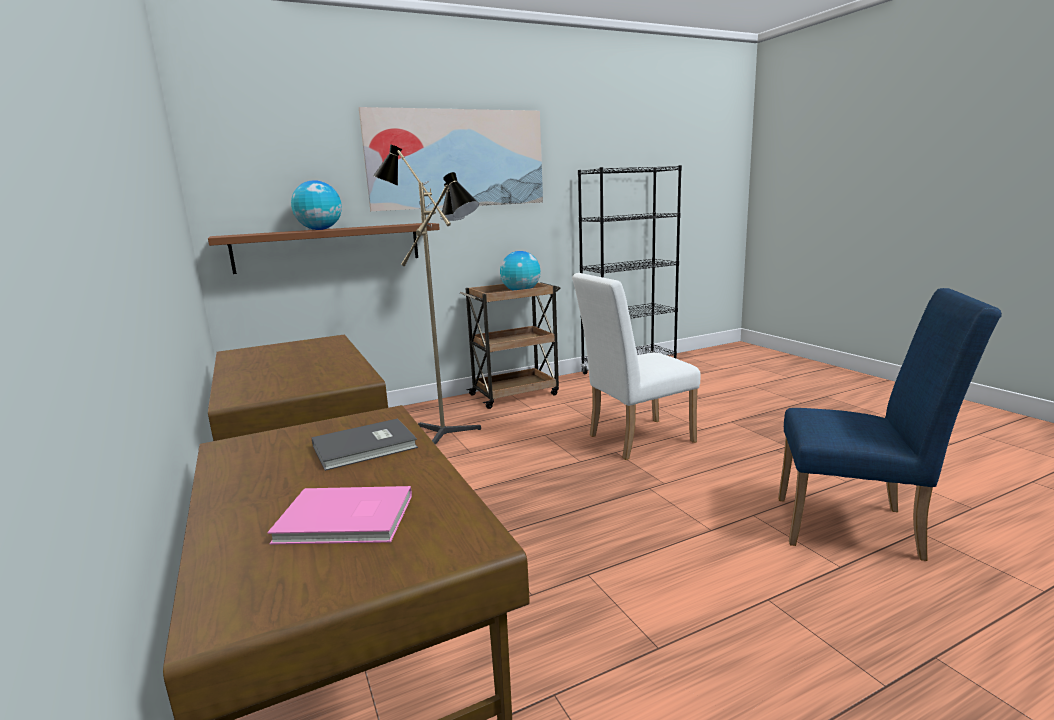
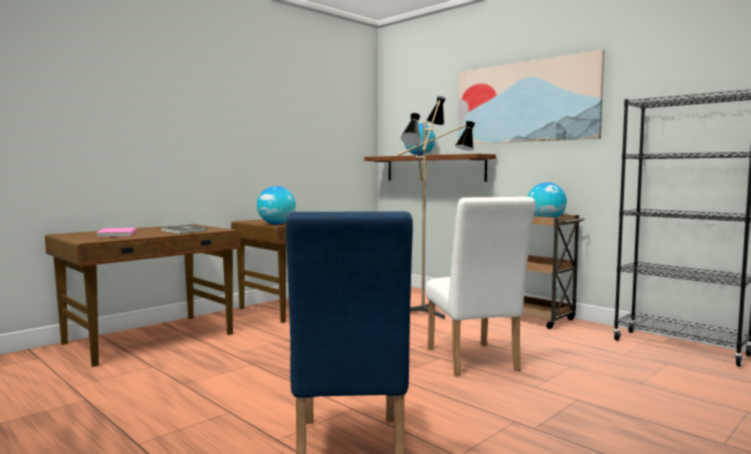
camera: 70 degrees right, 10 degrees down
(341, 381) = (276, 224): none -> globe
(634, 439) = (474, 362): white chair -> white chair turned 150 degrees counterclockwise

